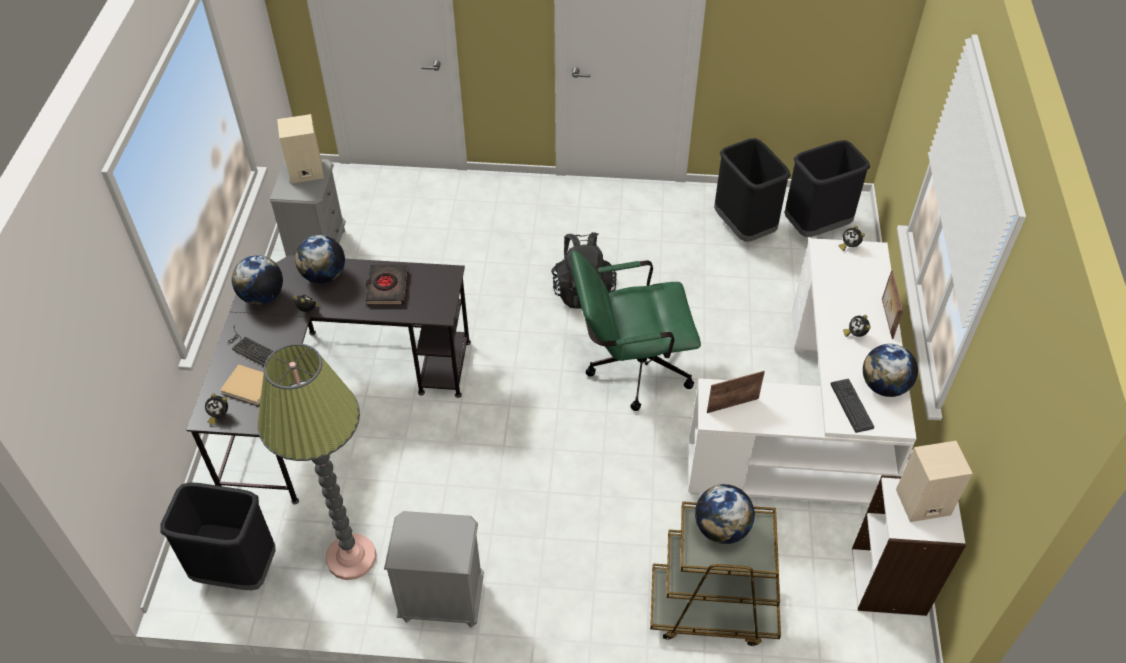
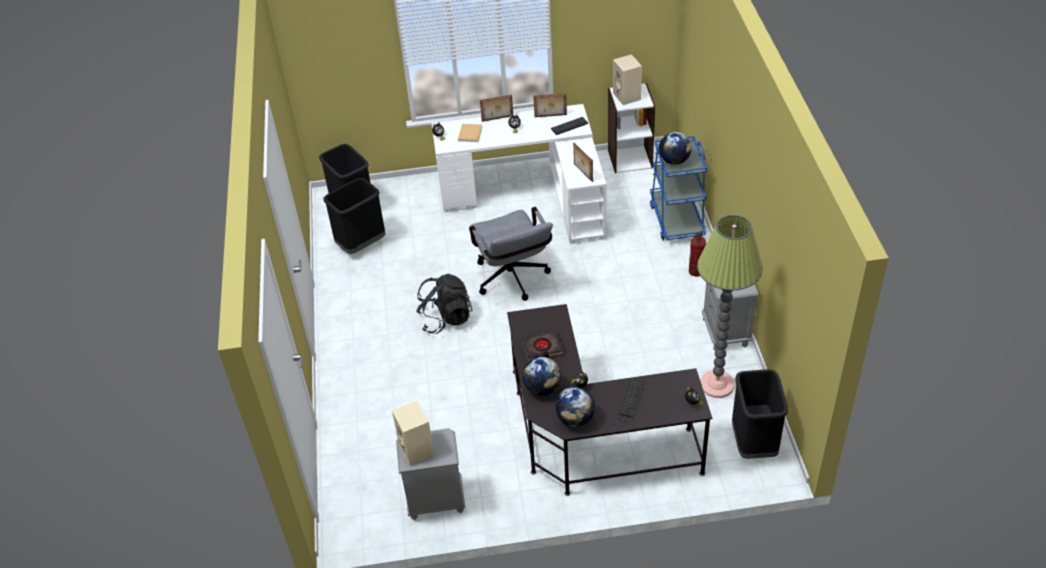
camera: 100 degrees left, 5 degrees down
(250, 386) = (661, 395): beige book -> beige book (470, 133)
(581, 600) = (696, 271): none -> fire extinguisher
(630, 368) = (513, 281): green office chair -> grey office chair
(712, 609) = (676, 220): brown cart -> blue cart
(884, 386) = (550, 116): globe -> picture frame

